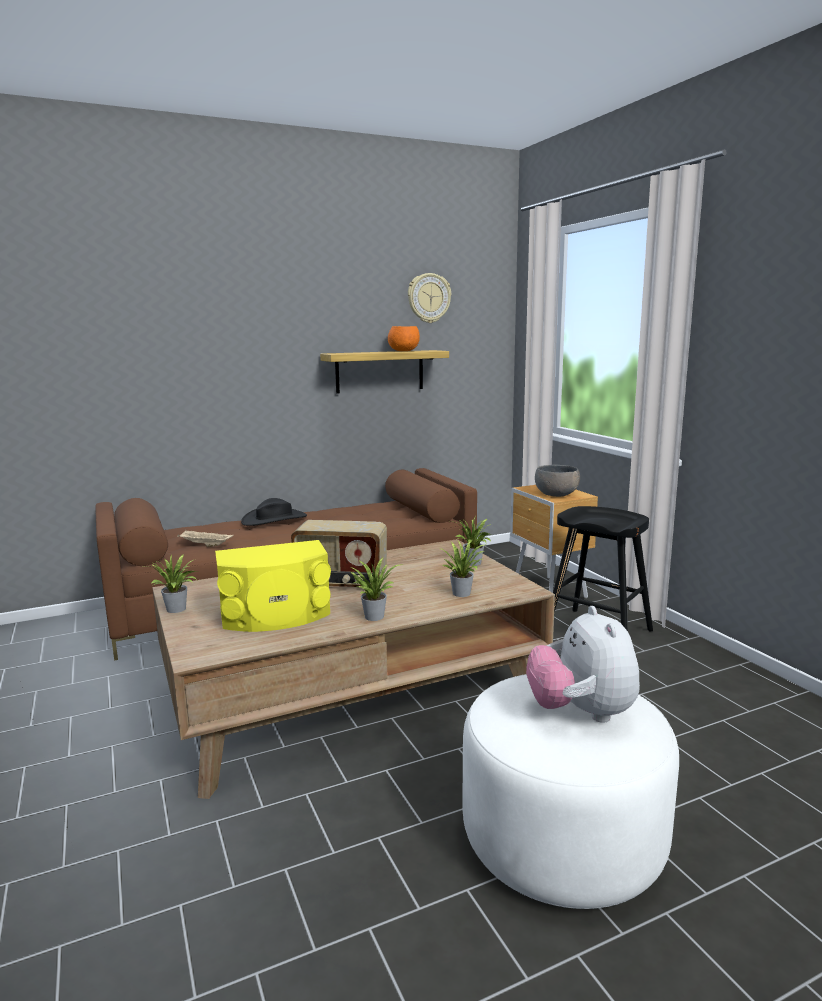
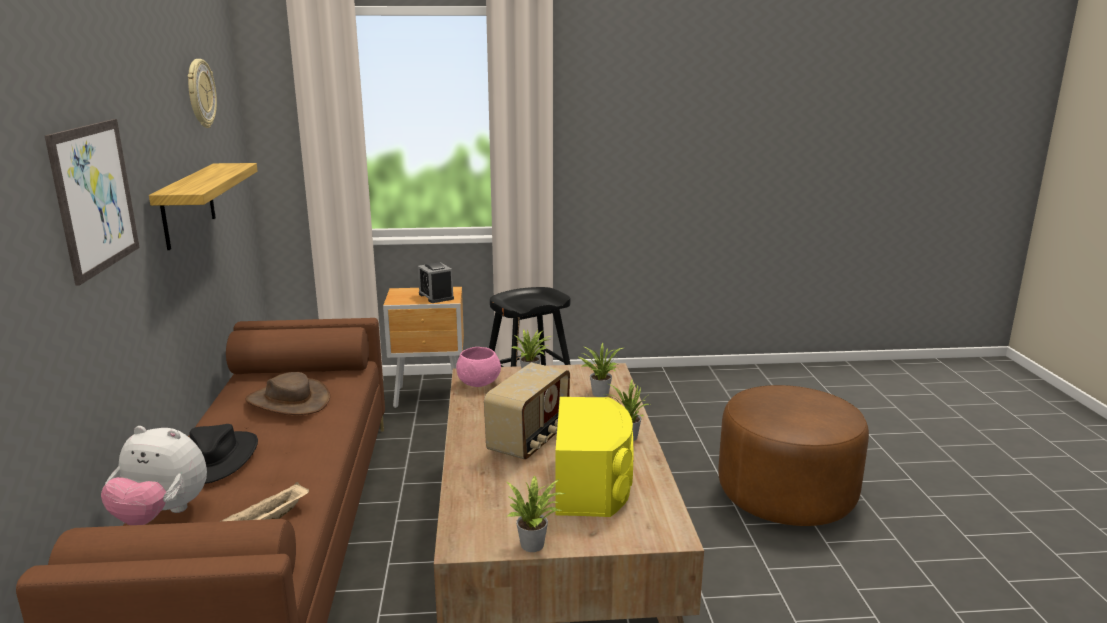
camera: 70 degrees left, 5 degrees up
(250, 342) = (95, 197): none -> picture
(362, 516) = (288, 401): none -> brown hat
(403, 351) = (217, 171): orange bowl -> none
(435, 551) = (478, 383): none -> pink bowl
(556, 494) = (436, 296): grey bowl -> alarm clock
(563, 839) = (786, 494): white ottoman -> brown ottoman
(581, 713) = (800, 403): plush toy -> plush toy (161, 515)

